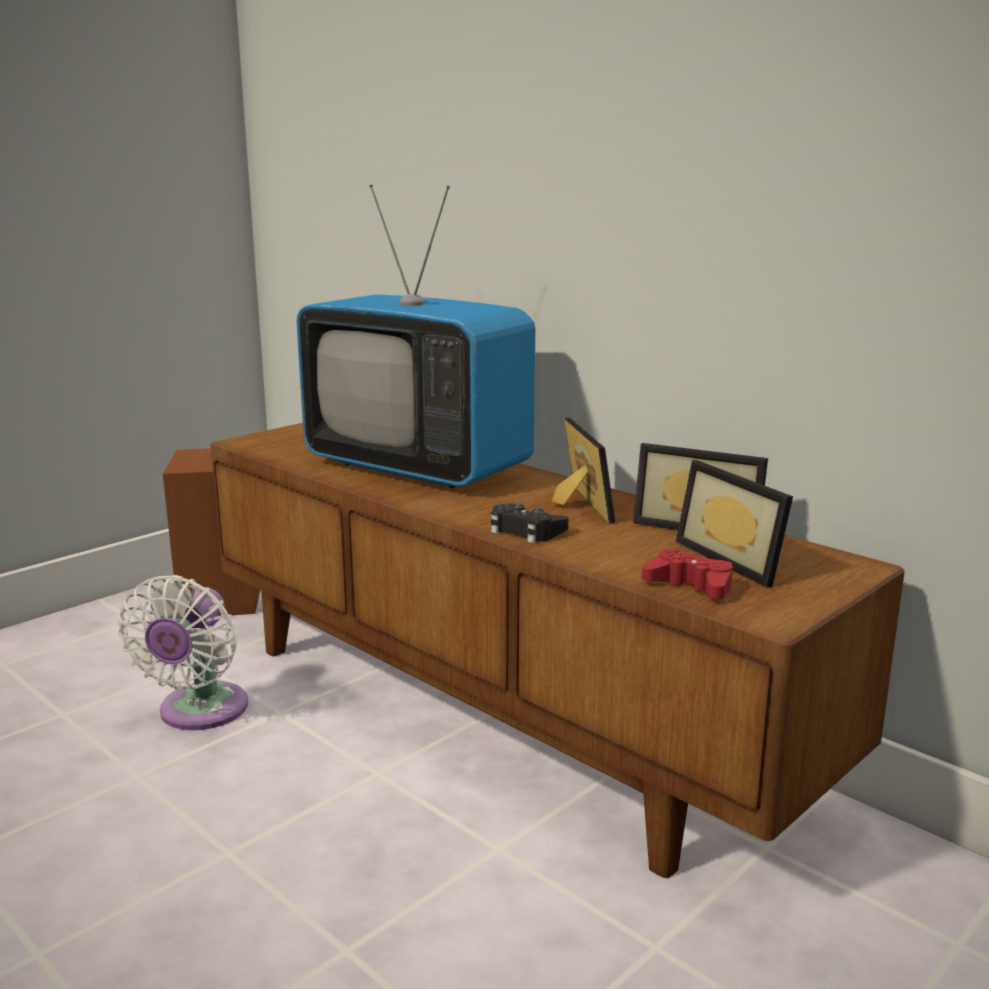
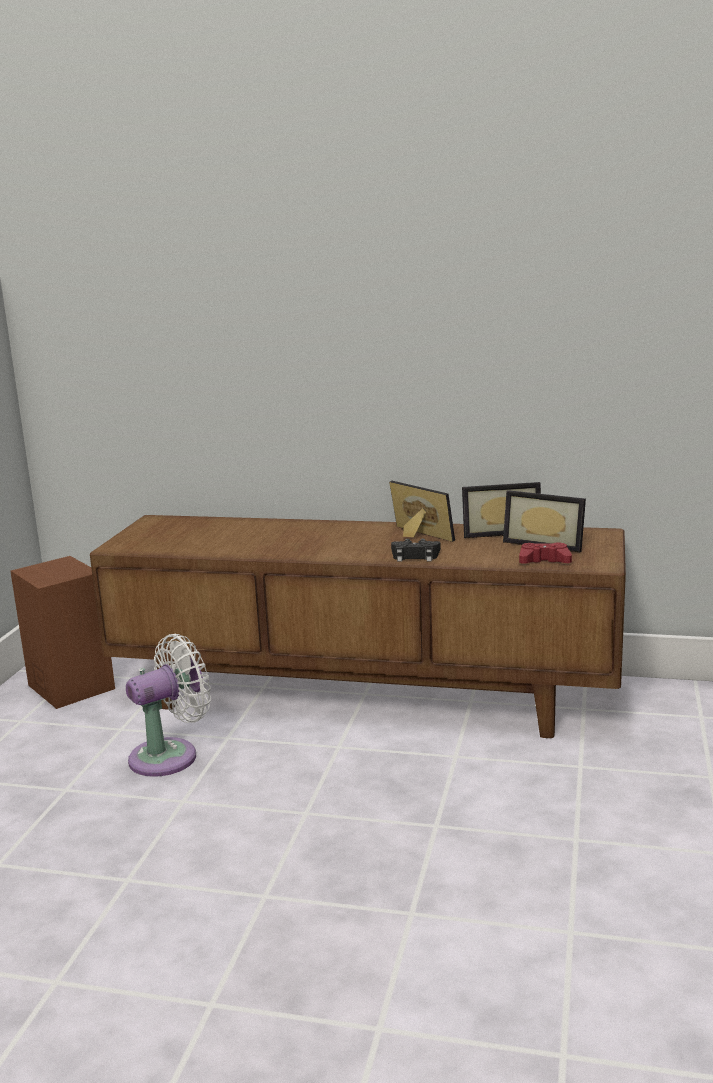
camera: 30 degrees left, 0 degrees up
(199, 713) = (170, 756): white fan -> white fan turned 105 degrees counterclockwise
(418, 468) = (279, 536): television -> none

